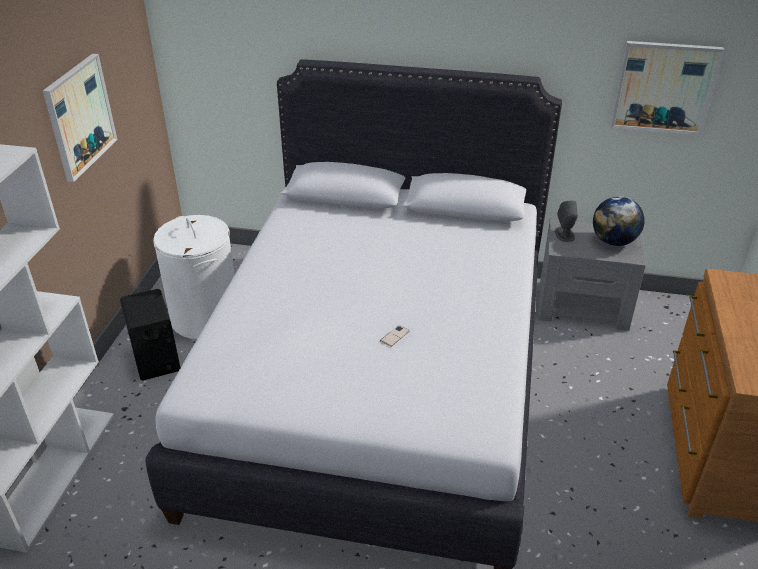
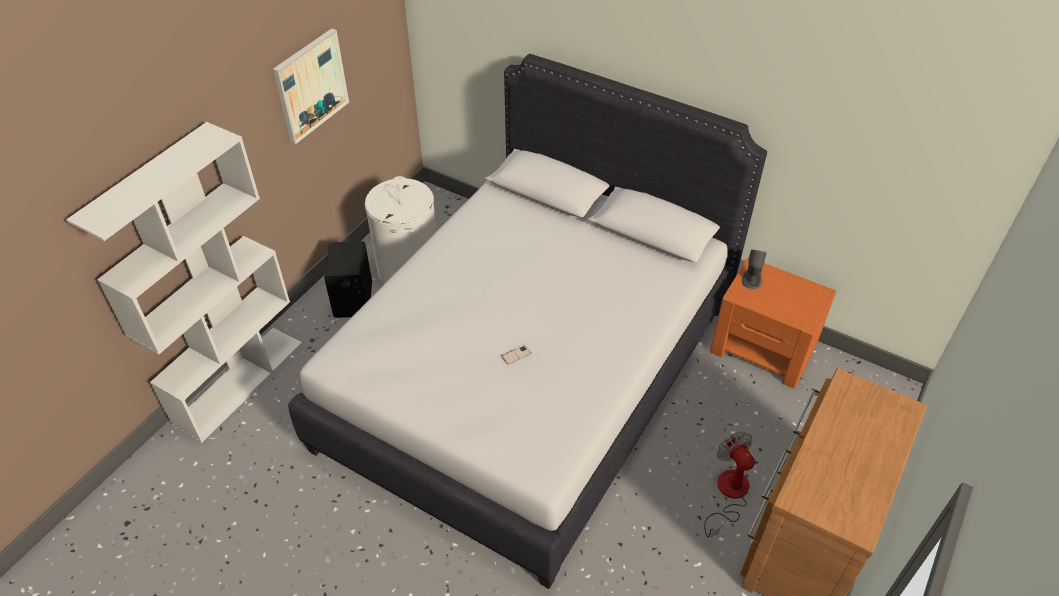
camera: 20 degrees right, 10 degrees up
(583, 305) = (764, 348): grey nightstand -> orange nightstand
(614, 241) = (797, 300): globe -> none
(627, 435) = (729, 494): none -> fan
(664, 87) = (873, 165): picture -> none

